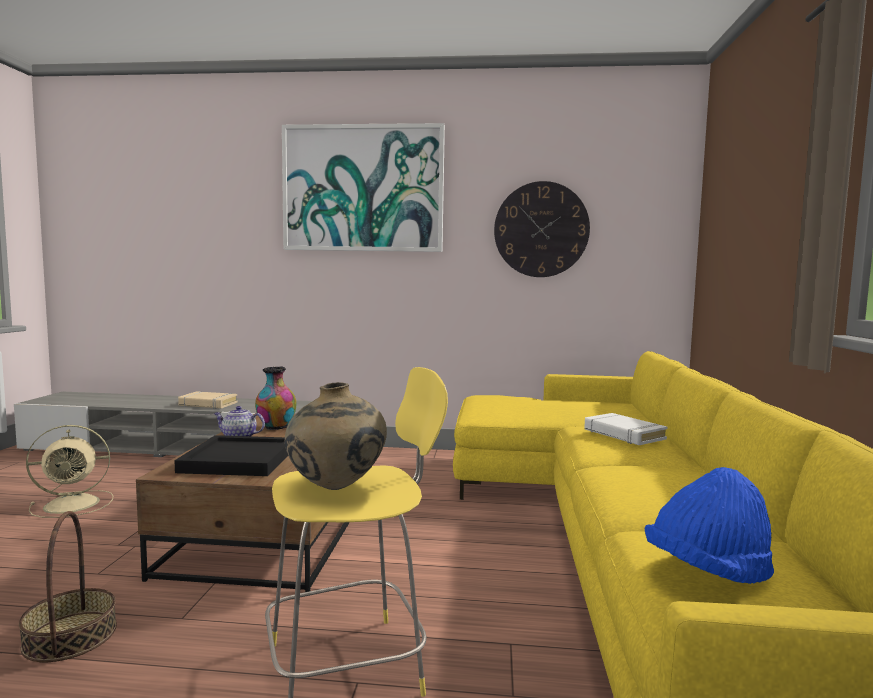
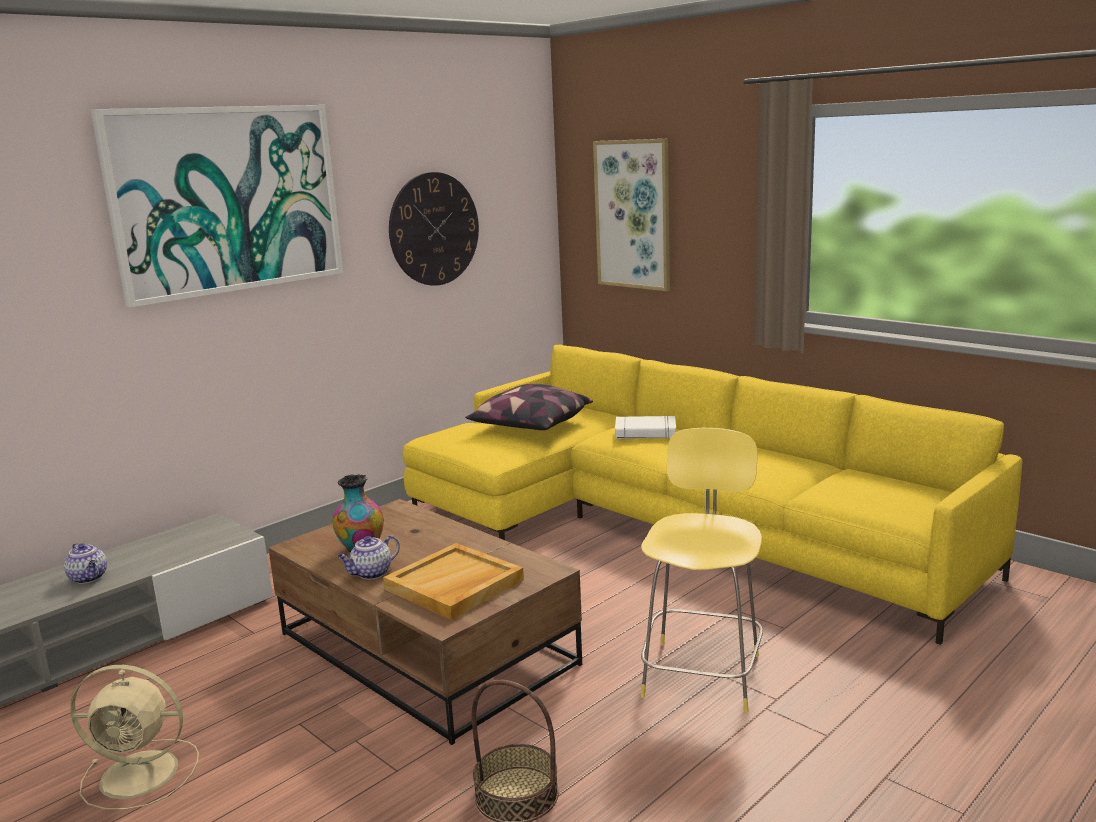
camera: 50 degrees left, 10 degrees up
(74, 504) = (142, 774): beige fan -> beige fan turned 75 degrees clockwise
(208, 404) = (89, 578): beige book -> teapot
(237, 460) = (454, 585): black tray -> beige tray
(336, 489) = (699, 541): beige vase -> none
(553, 407) = (530, 426): none -> pillow
(707, 572) = (873, 496): blue hat -> none
(736, 220) = (633, 214): none -> picture

